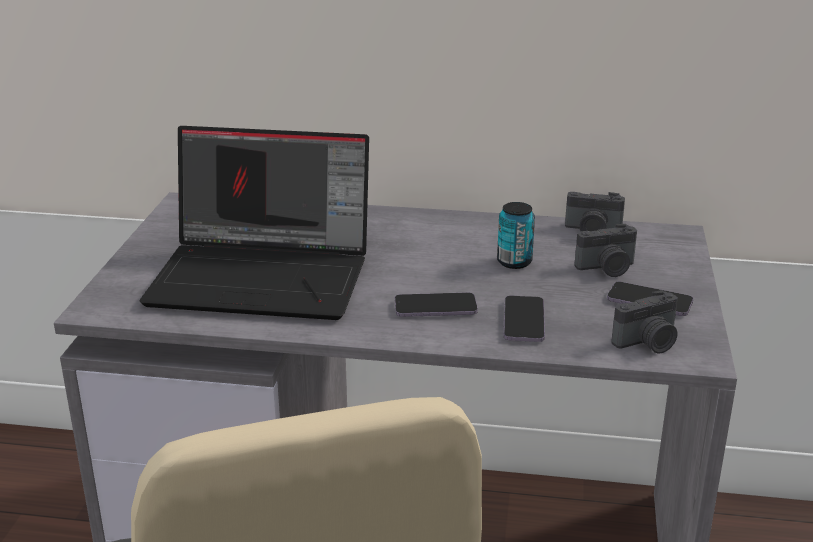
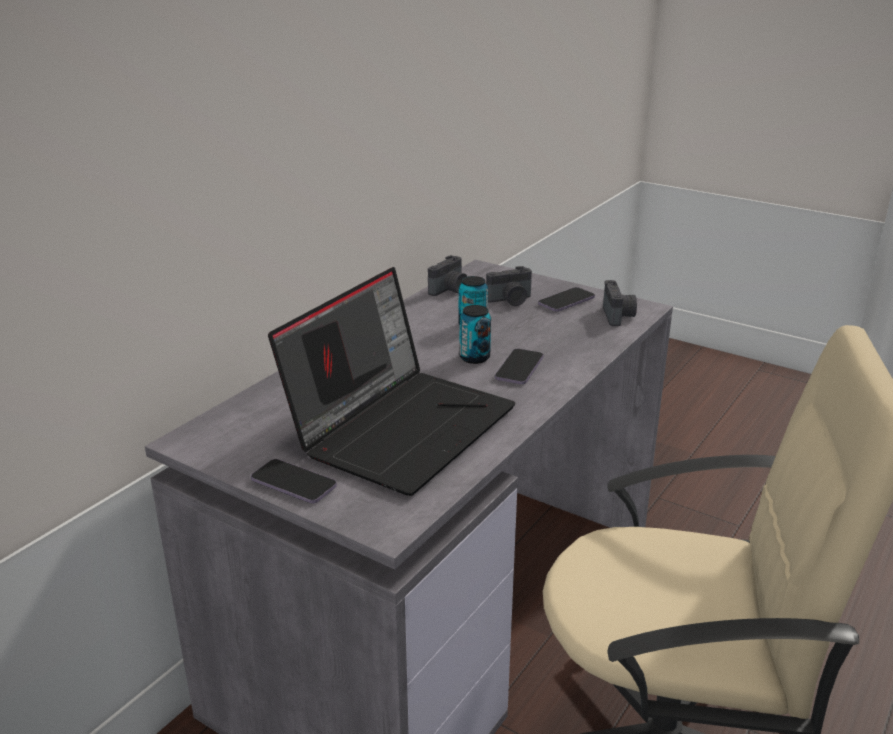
camera: 65 degrees left, 0 degrees up
(437, 279) = (474, 358): none -> can
(524, 321) = (563, 344): phone -> phone (293, 483)
(607, 268) = (510, 300): camera -> camera turned 60 degrees clockwise

